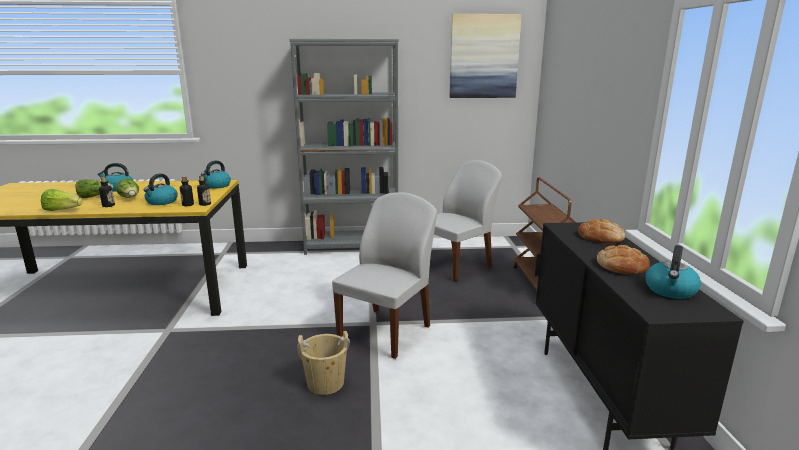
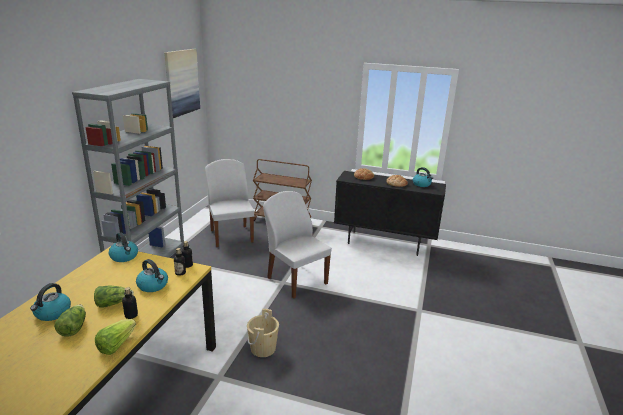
camera: 70 degrees left, 5 degrees up
(325, 383) = (338, 311): beige bucket -> beige bucket (263, 348)

